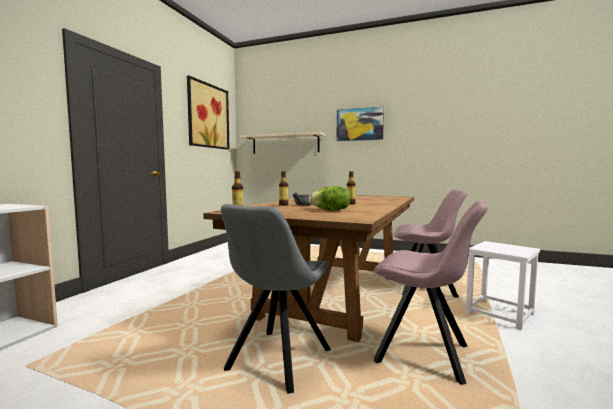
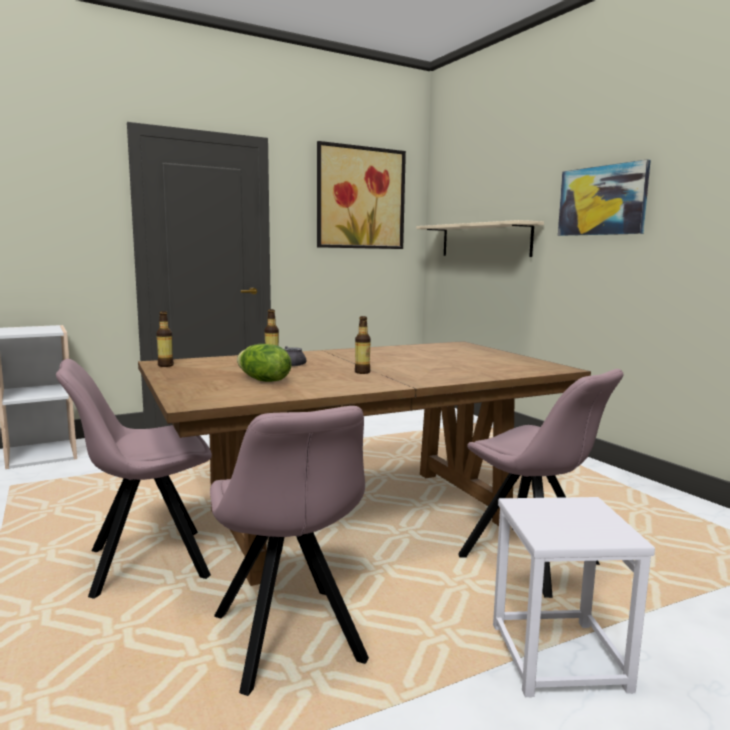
camera: 40 degrees right, 5 degrees up
(278, 359) = (147, 563): grey chair -> pink chair

